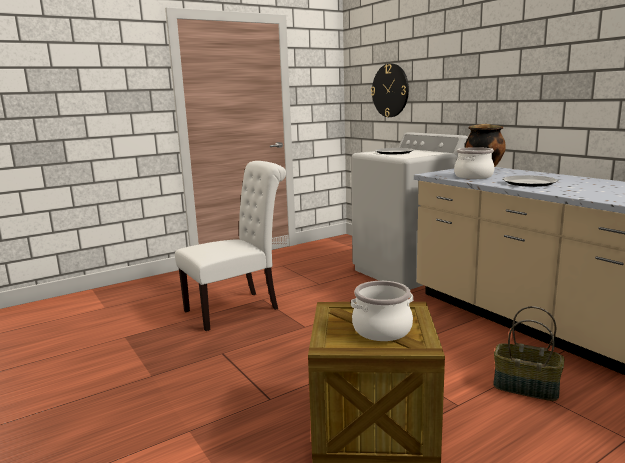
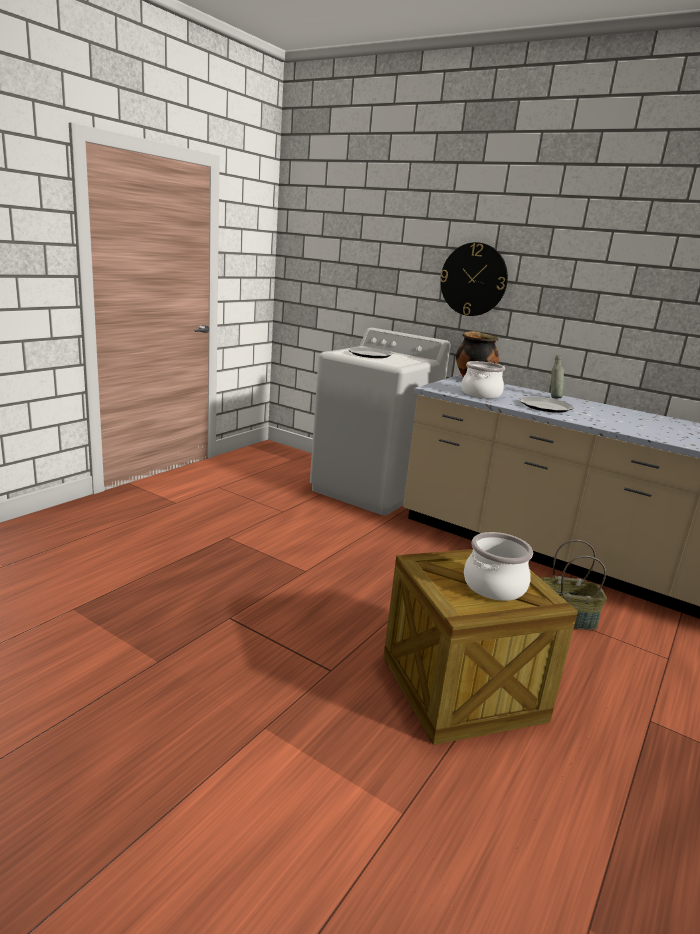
camera: 25 degrees left, 5 degrees up
(237, 308) = (204, 553): white chair -> none
(390, 90) = (347, 273): wall clock -> wall clock (473, 279)
(552, 176) = (553, 397): none -> grey bottle

